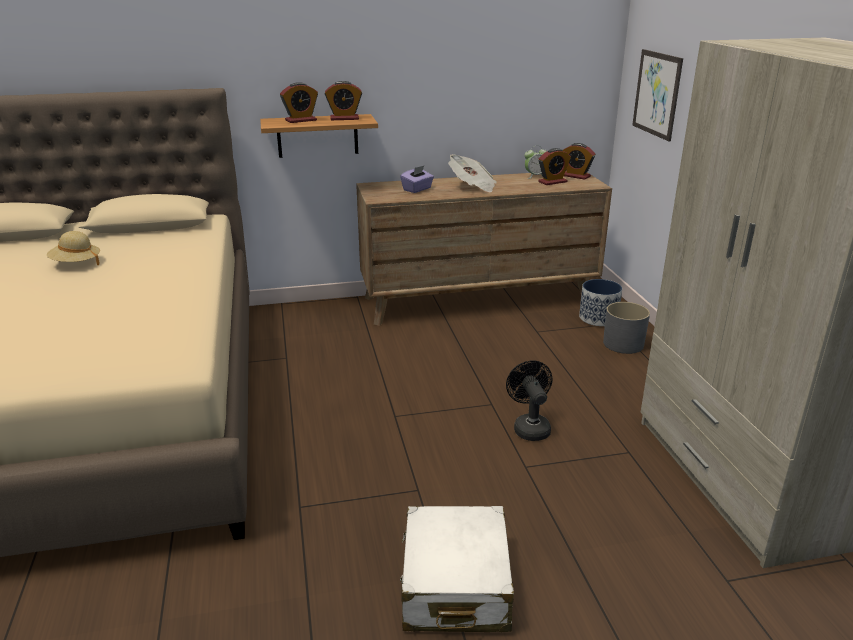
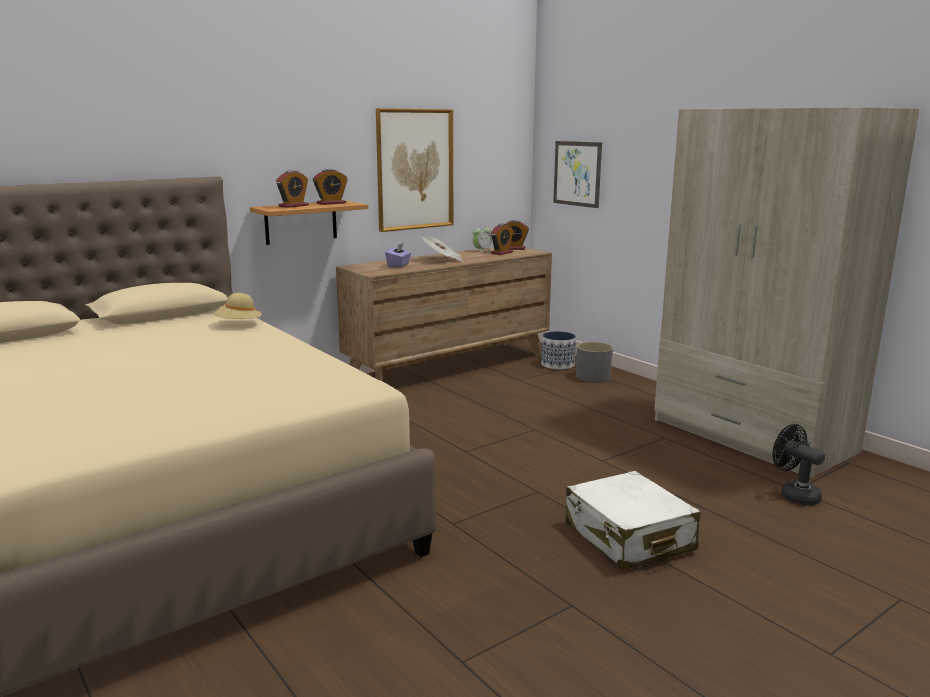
camera: 25 degrees left, 10 degrees down
(76, 264) = (132, 346): beige hat -> beige hat (239, 325)
(457, 80) = (415, 169): none -> picture
(529, 427) = (579, 437): black fan -> black fan (794, 494)

